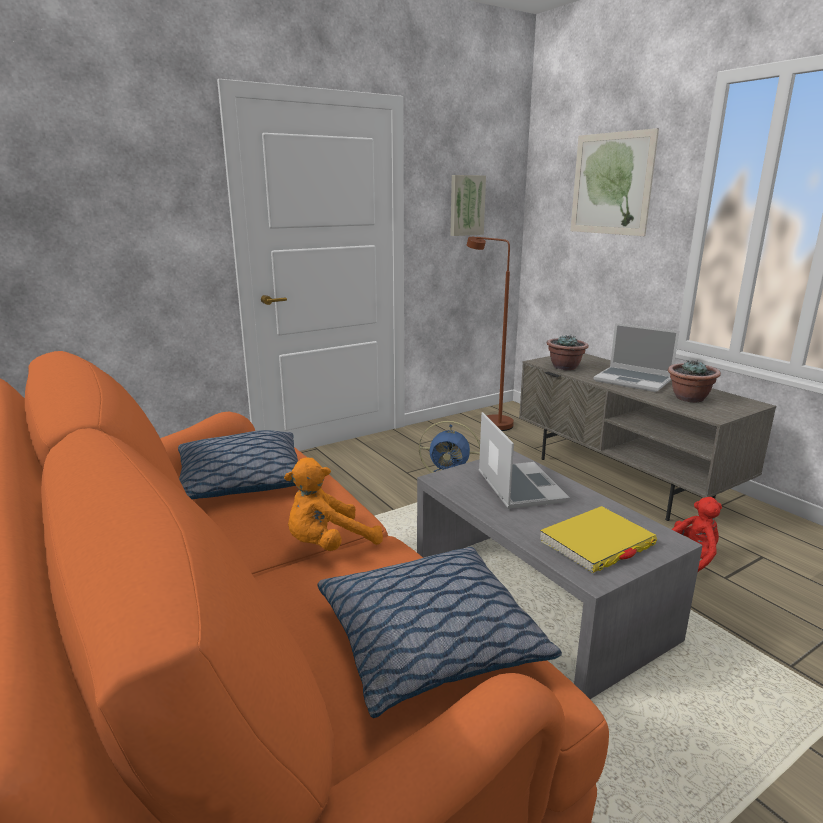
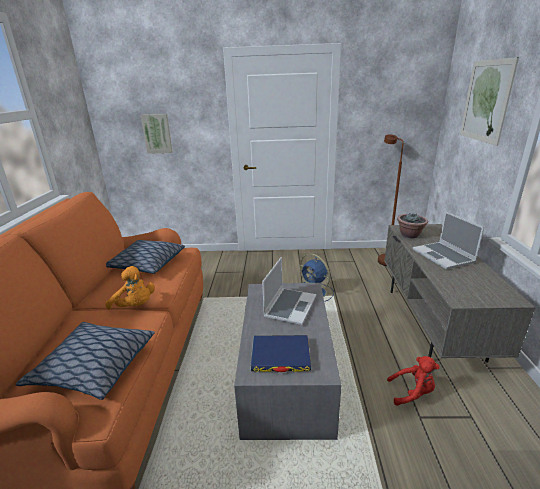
camera: 35 degrees right, 5 degrees up
(328, 545) = (135, 306): orange plush toy -> orange plush toy turned 150 degrees counterclockwise
(466, 205) = (388, 113): picture -> picture (157, 133)
(597, 543) = (280, 356): yellow book -> blue book
(689, 398) = (464, 281): potted plant -> none

